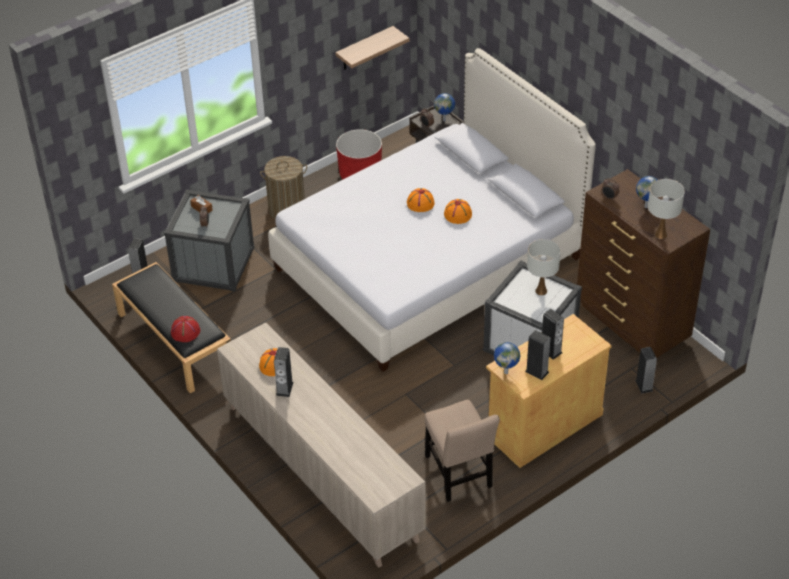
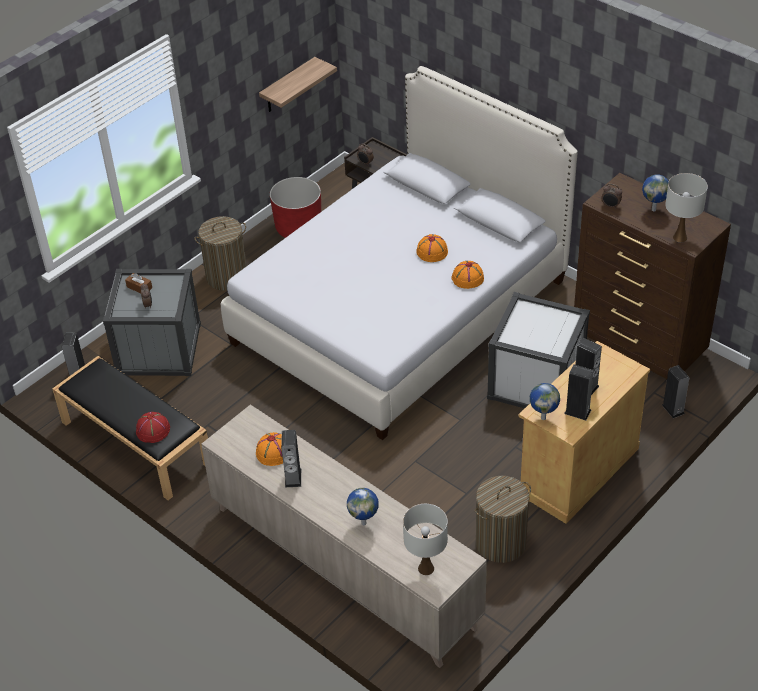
camera: 10 degrees left, 0 degrees up
(420, 203) = (387, 246): orange hat -> orange hat (467, 278)
(444, 120) = (383, 154): globe -> globe (364, 522)
(459, 474) = (500, 543): beige chair -> laundry basket
(541, 291) = (546, 322): white table lamp -> white table lamp (425, 568)

